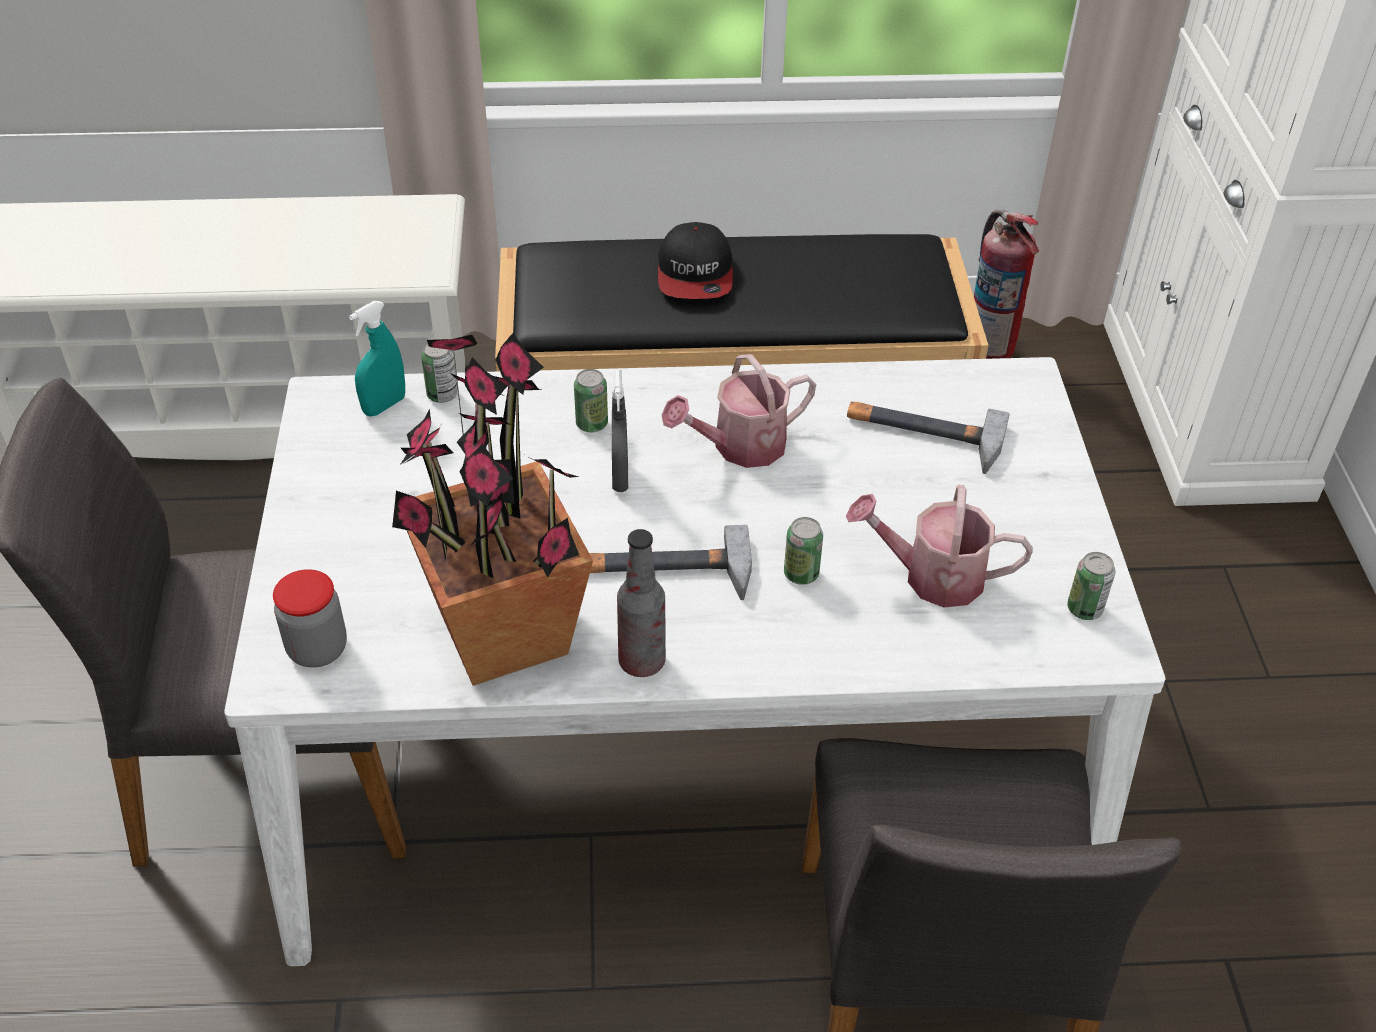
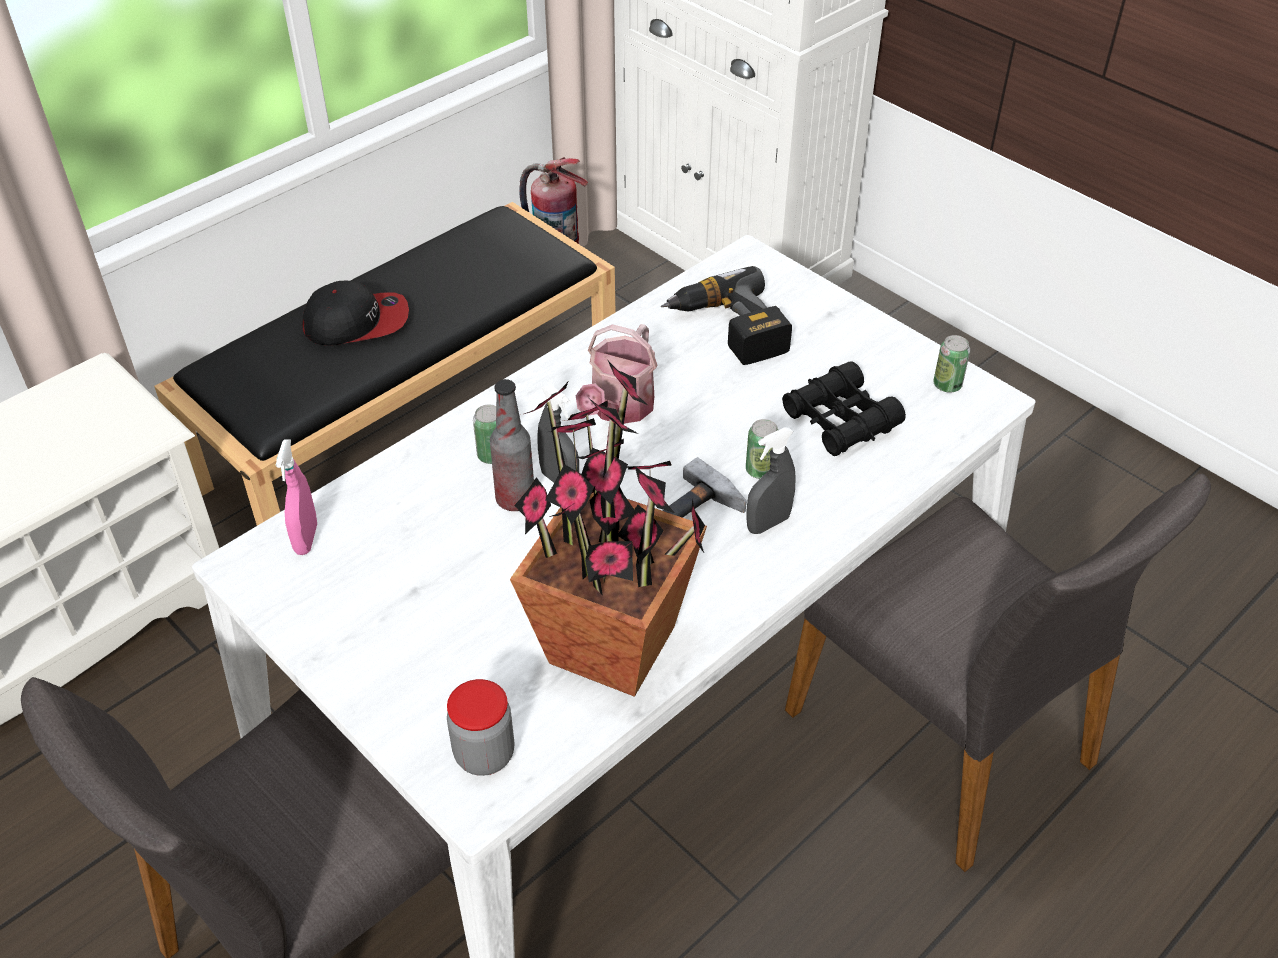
camera: 40 degrees left, 0 degrees up
(384, 406) = (306, 539): turquoise spray bottle -> pink spray bottle
(442, 394) = (345, 502): can -> none
(642, 662) = (729, 598): bottle -> bottle (515, 499)
(695, 274) = (357, 322): cap -> cap turned 60 degrees counterclockwise
(751, 623) = (768, 523): none -> grey spray bottle
(923, 434) = (727, 330): hammer -> power drill
(932, 576) = (840, 420): watering can -> black binoculars

